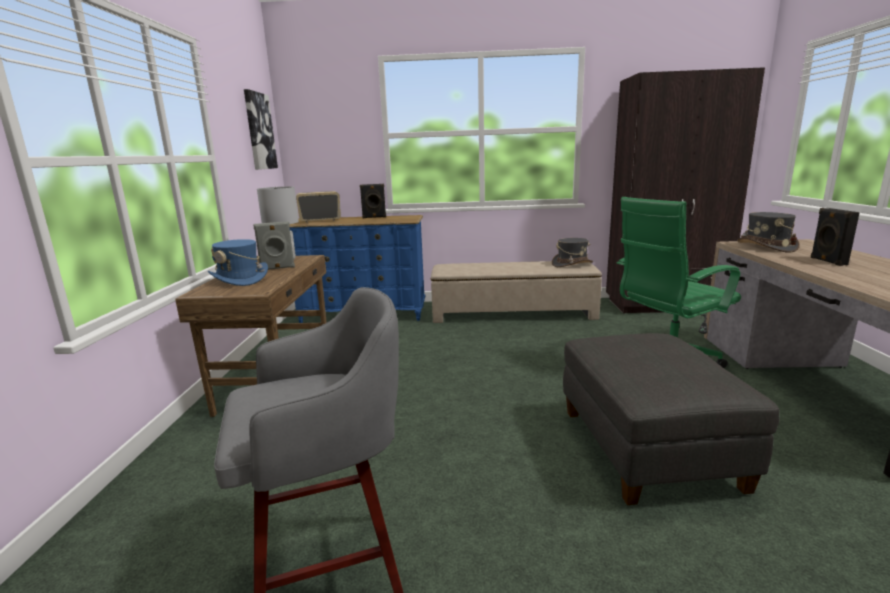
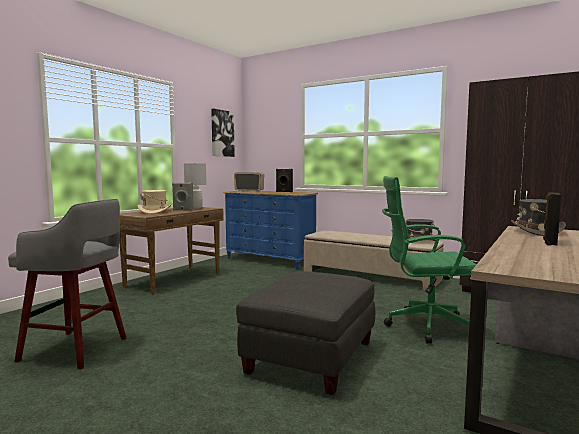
camera: 30 degrees right, 10 degrees down
(240, 279) = (155, 212): blue hat -> beige hat

